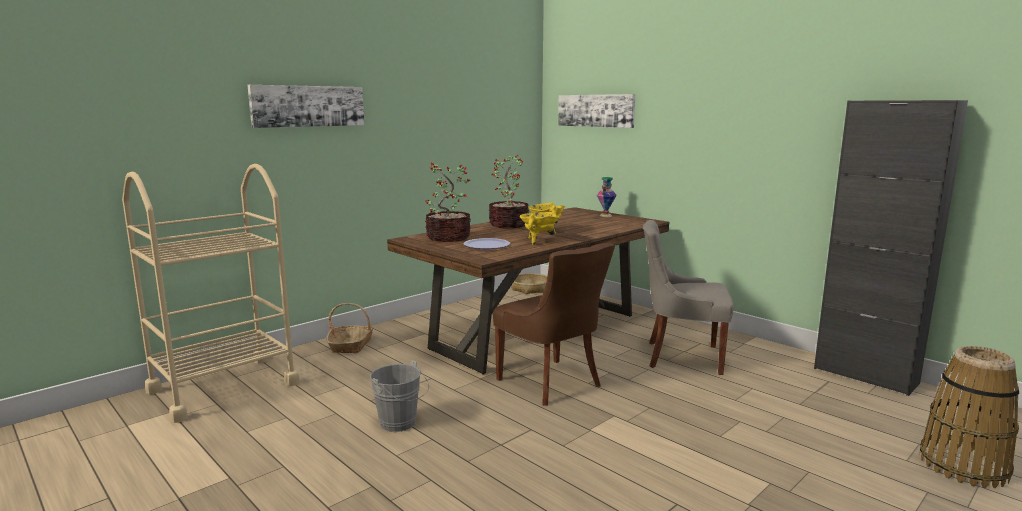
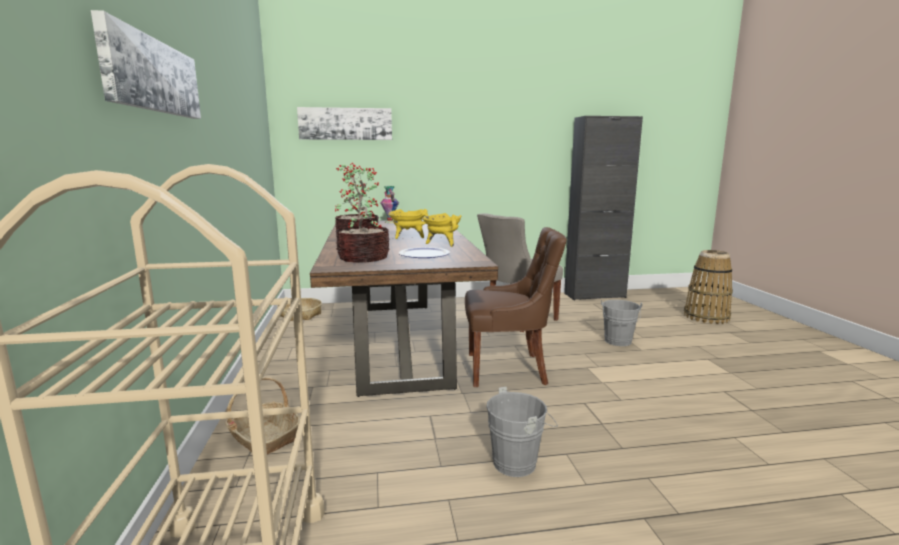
camera: 55 degrees left, 0 degrees up
(717, 419) = (618, 342): none -> grey bucket

